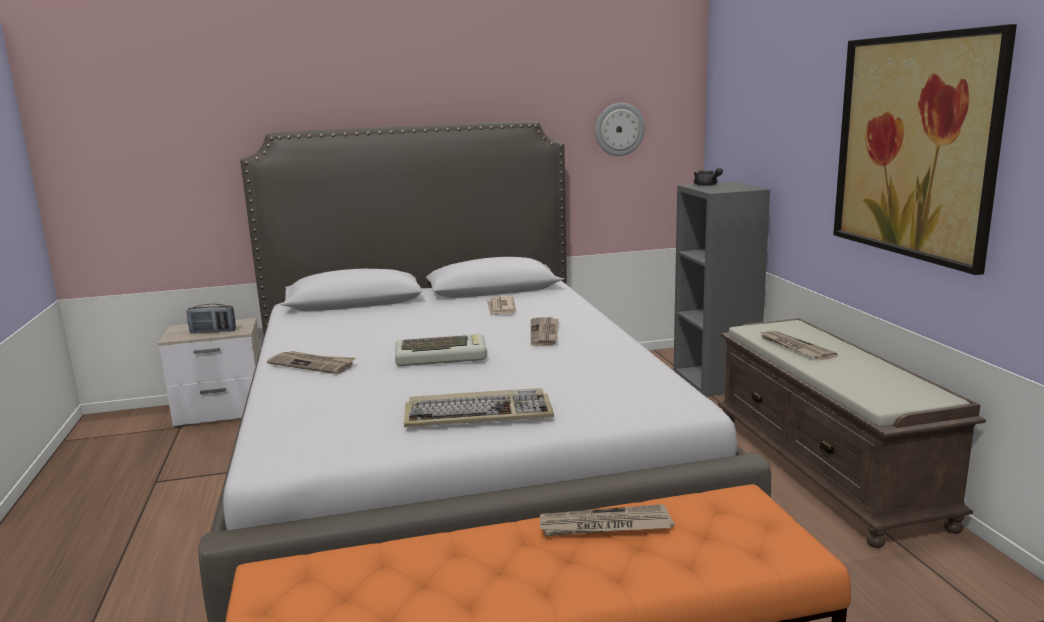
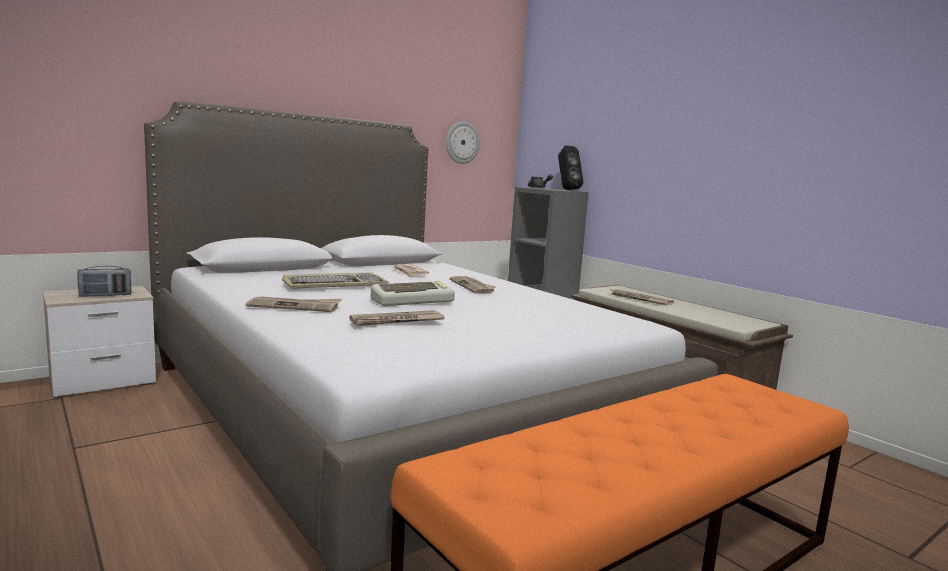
camera: 25 degrees left, 5 degrees down
(479, 414) = (505, 333): keyboard -> keyboard (335, 285)
(604, 526) = (671, 404): newspaper -> newspaper (397, 321)
(744, 186) = (566, 189): none -> black speaker
(915, 146) = (728, 154): picture -> none

